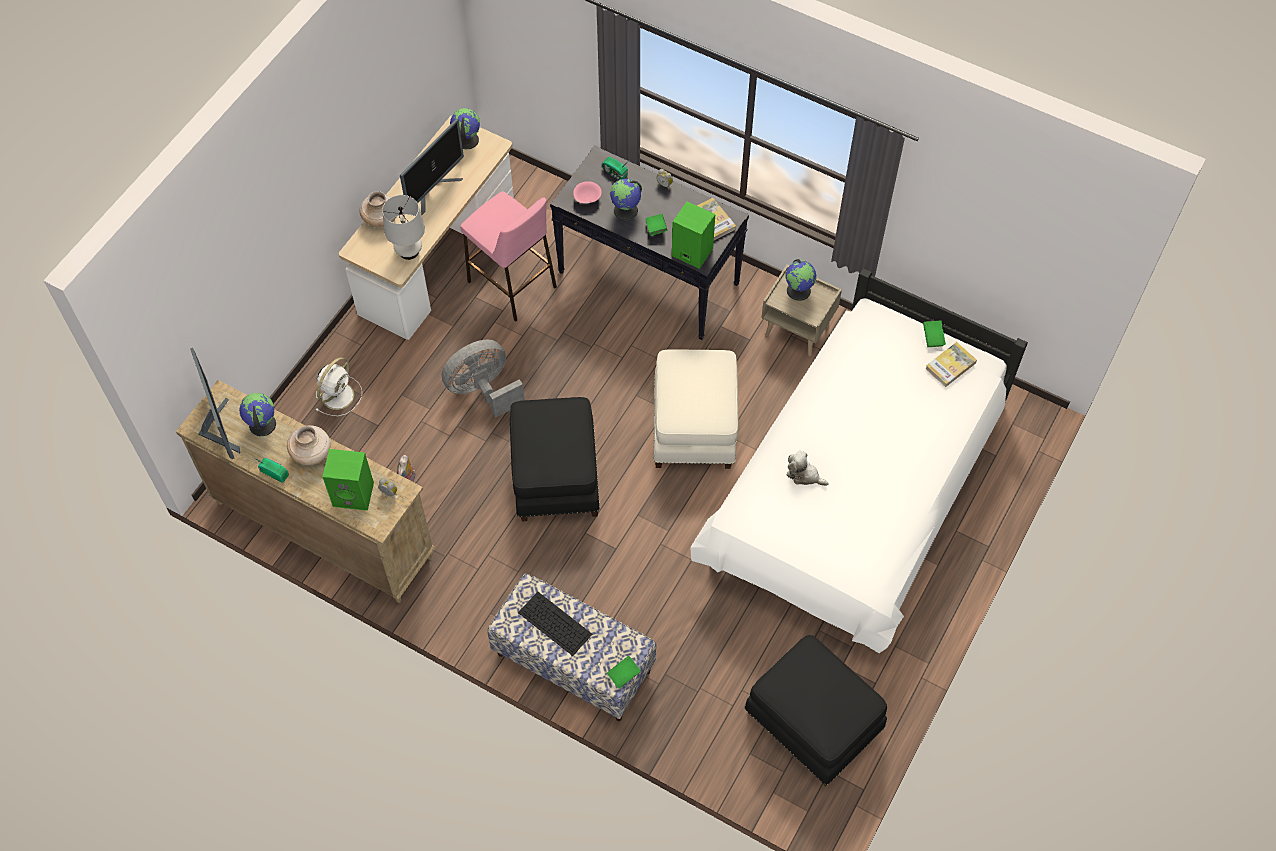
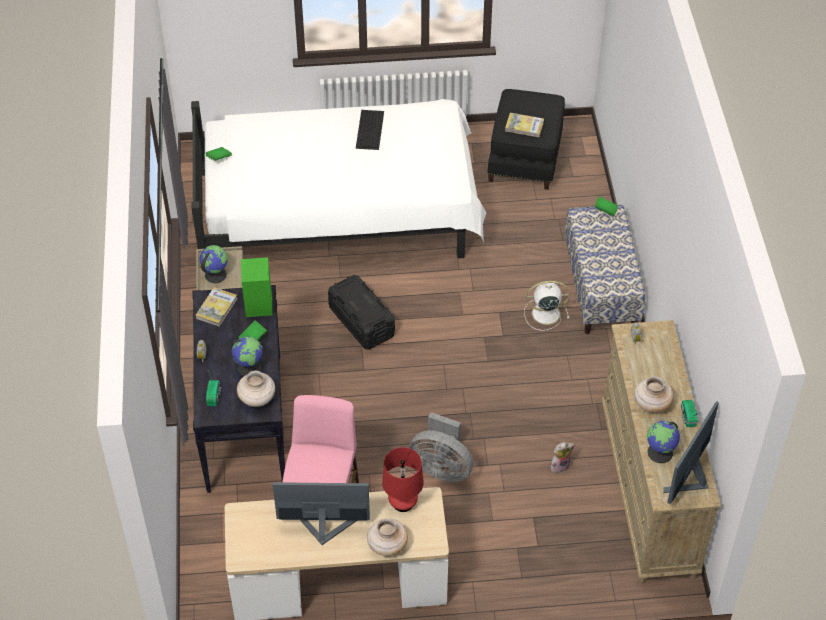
camera: 125 degrees left, 10 degrees down
(339, 394) = (531, 564): white fan -> white fan (544, 314)
(354, 494) = (655, 358): green speaker -> none
(409, 251) = (403, 503): white table lamp -> red table lamp
(466, 140) = (248, 540): globe -> none
(554, 623) = (607, 262): keyboard -> keyboard (370, 130)
(555, 475) = (474, 378): black ottoman -> none
(587, 199) = (257, 399): pink bowl -> beige vase
(695, 426) = (361, 321): white ottoman -> black storage box
(804, 475) = (391, 172): plush toy -> none
(950, 366) = (236, 140): book -> book (524, 126)

